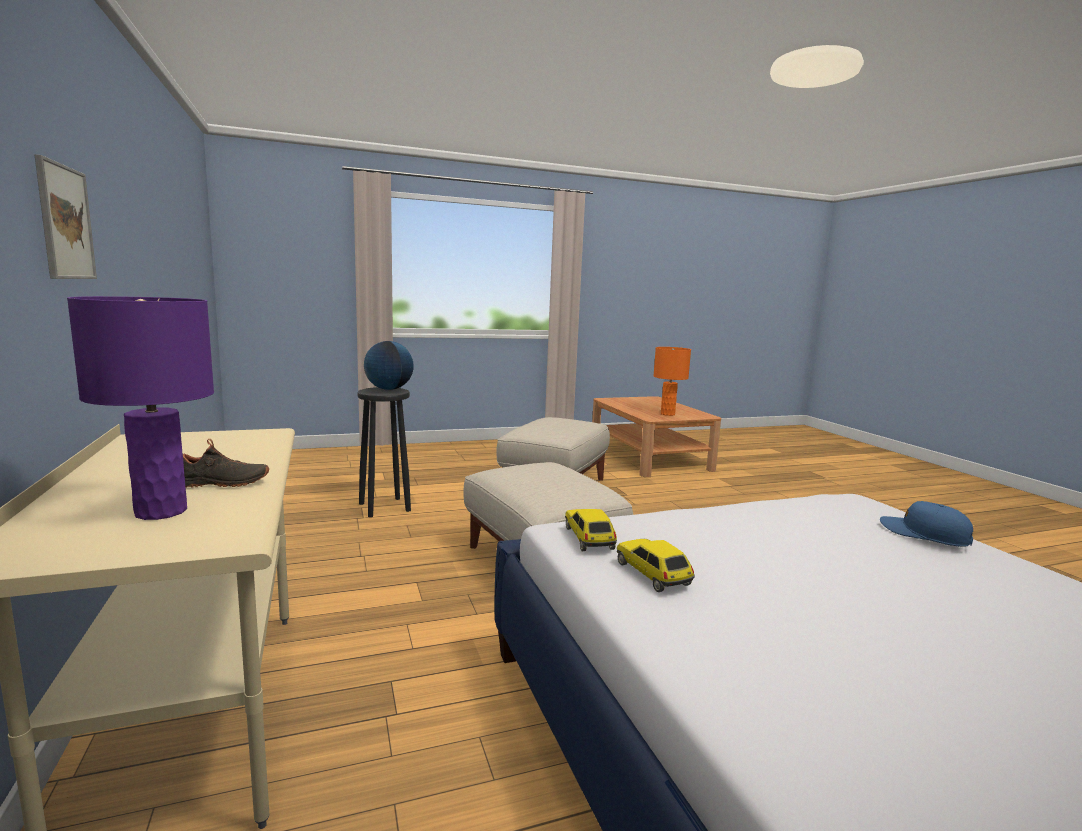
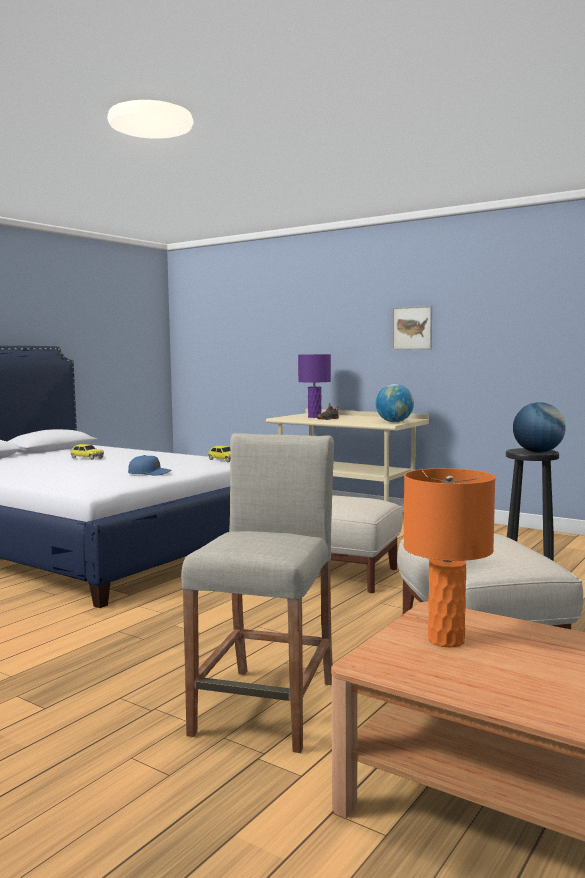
camera: 145 degrees right, 5 degrees down
(230, 436) = (394, 422): none -> globe
(653, 574) = (187, 458): toy car -> toy car (87, 458)
(715, 496) = (267, 707): none -> beige stool
(924, 534) = (64, 478): blue cap -> blue cap (149, 473)

